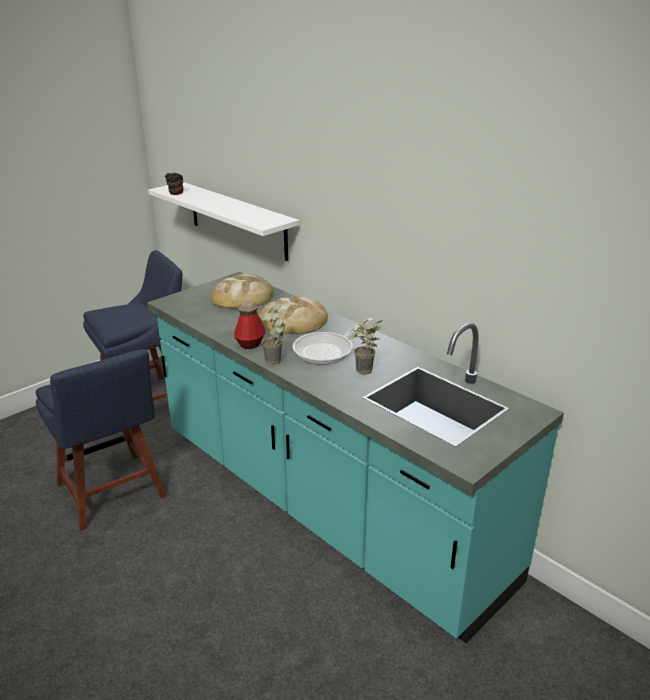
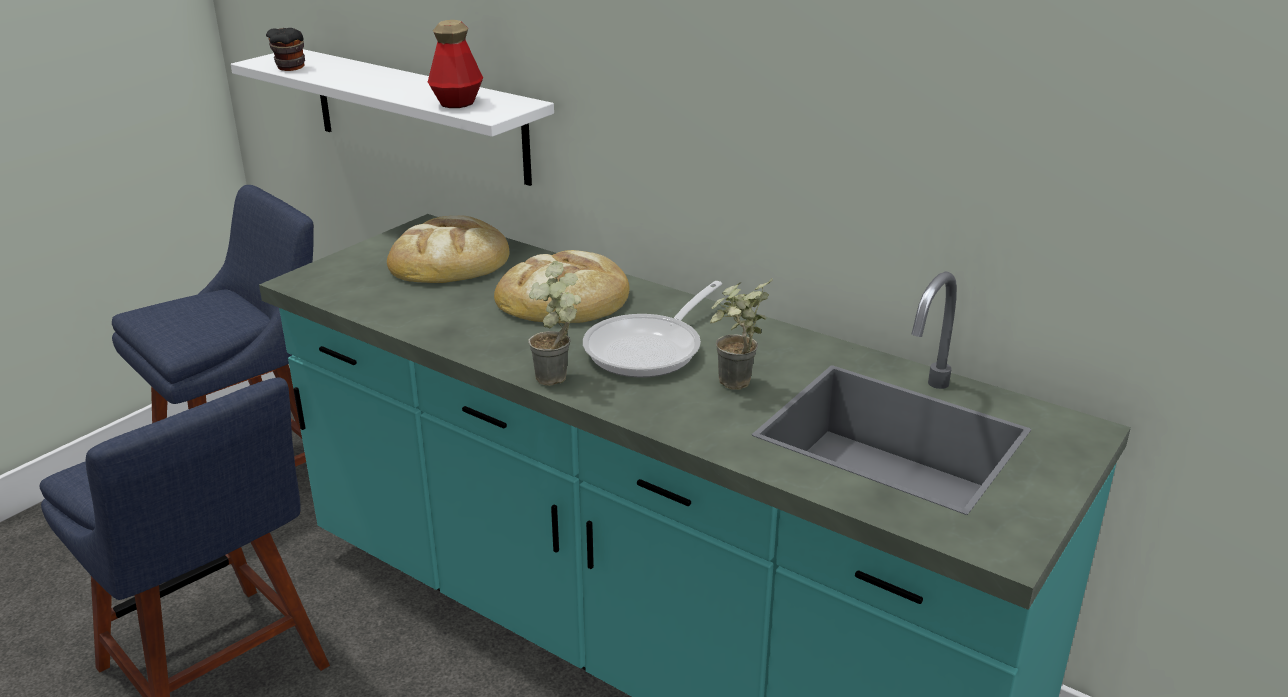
camera: 10 degrees left, 0 degrees up
(250, 344) = (495, 349): bottle -> bottle (457, 103)

